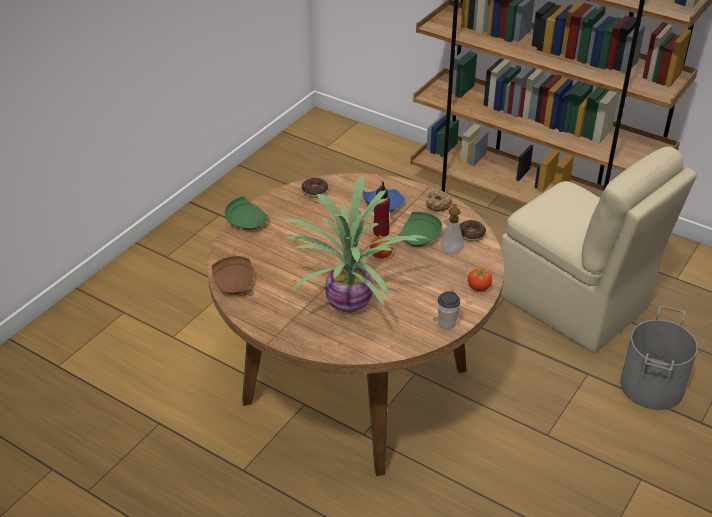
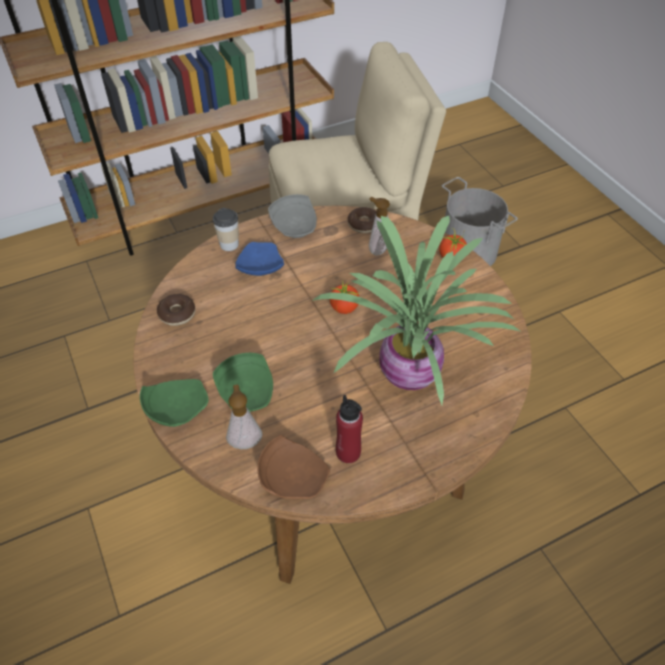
camera: 60 degrees left, 10 degrees up
(245, 256) = (245, 440): none -> soap dispenser
(381, 232) = (304, 290): red bottle -> red bottle (348, 452)
(420, 237) = (338, 263): green plate -> green plate (247, 391)
(438, 205) = (295, 225): donut -> grey plate
(447, 323) = (492, 306): cup -> cup (229, 244)

